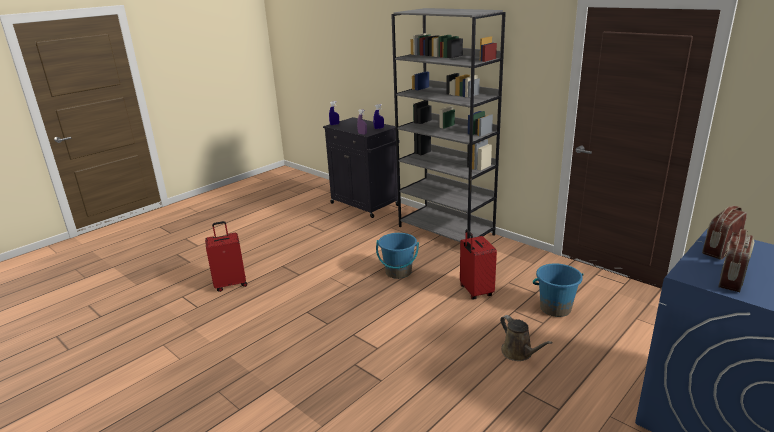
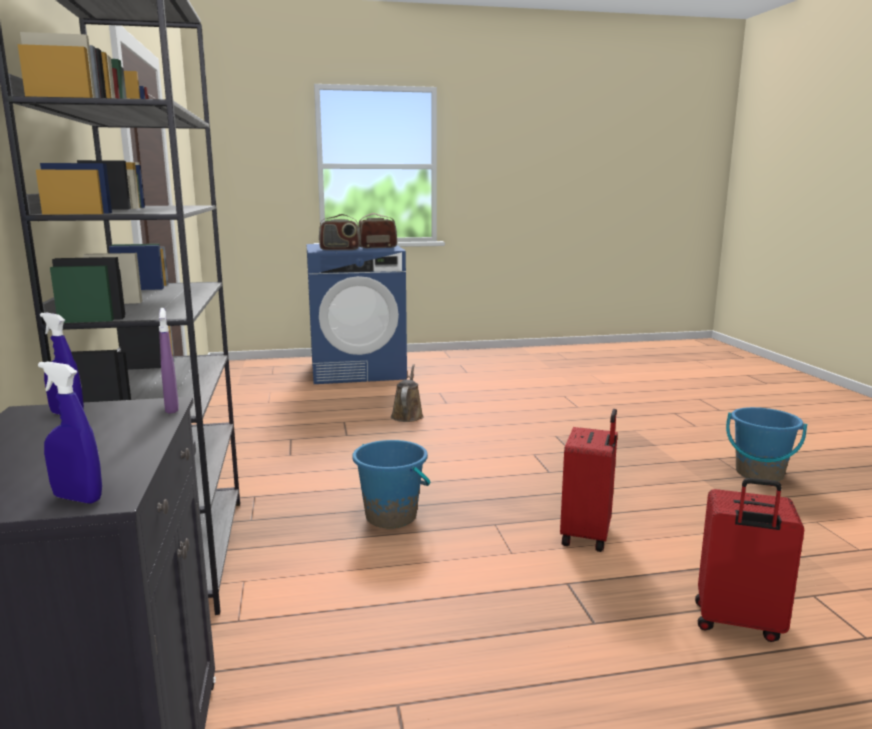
camera: 145 degrees left, 10 degrees down
(475, 291) = (344, 460): red suitcase -> red suitcase (587, 535)
(555, 308) = (307, 425): blue bucket -> blue bucket (759, 473)

